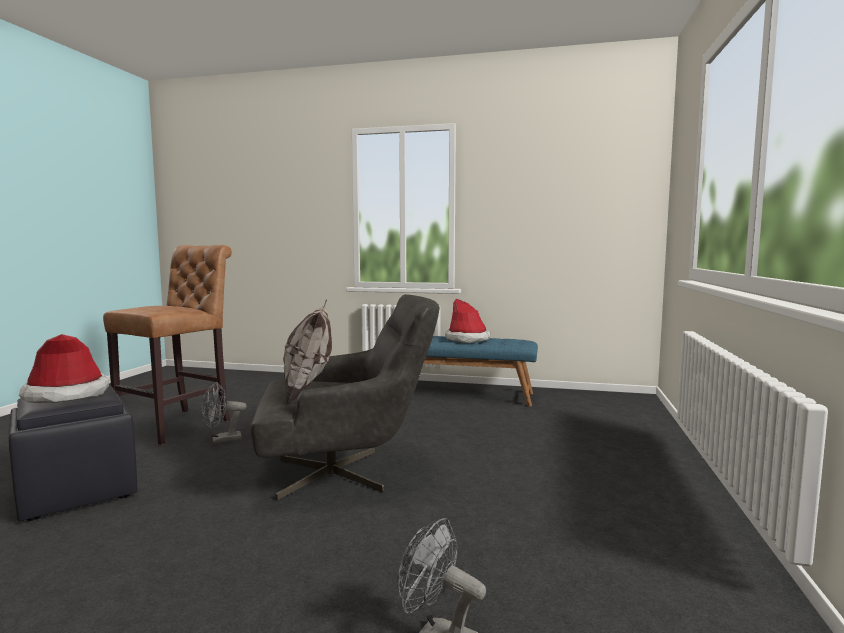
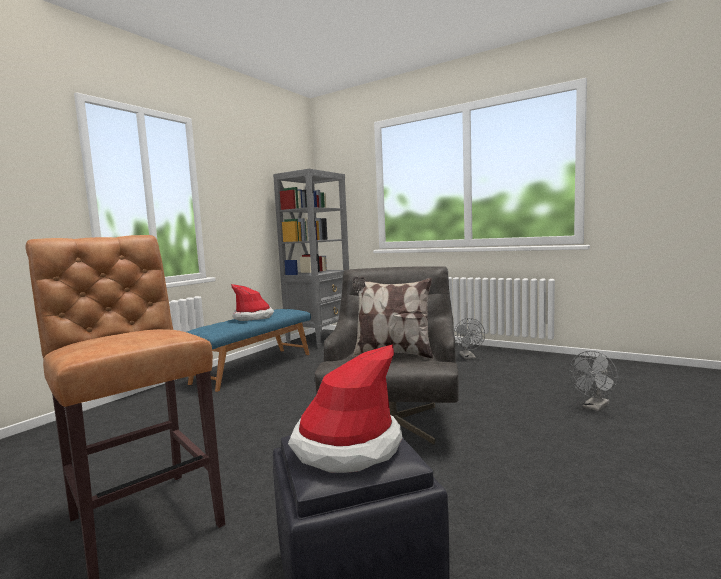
camera: 70 degrees left, 0 degrees up
(222, 440) = (252, 478): grey fan -> grey fan (468, 357)
(603, 400) = (320, 339): none -> grey bookcase

